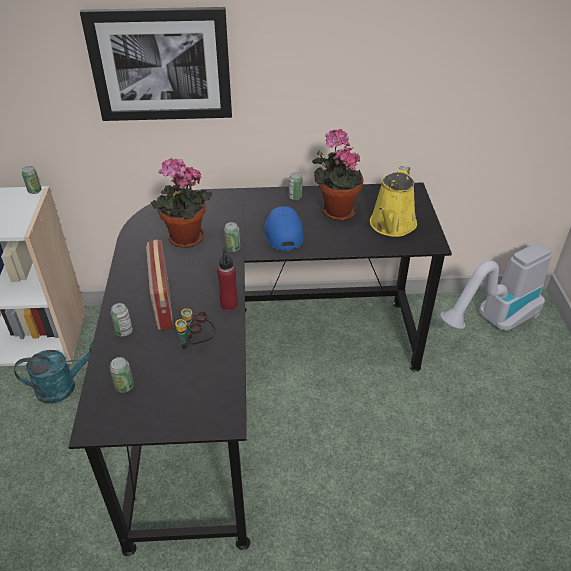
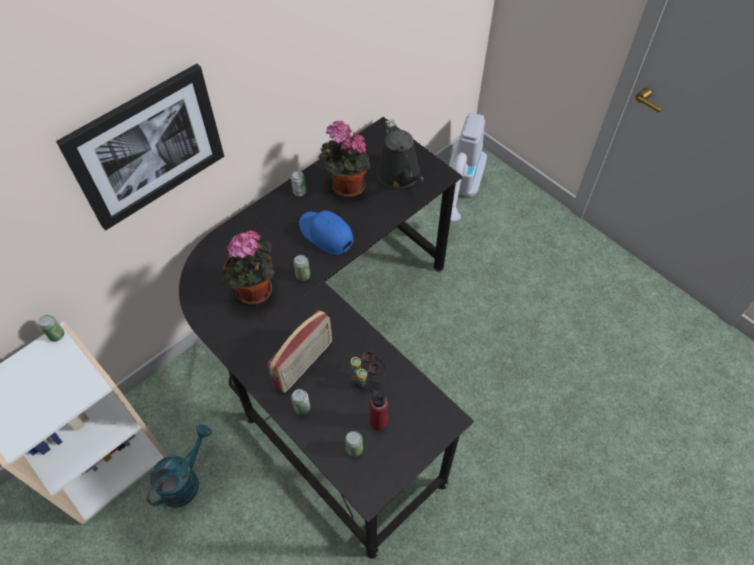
camera: 40 degrees left, 15 degrees up
(162, 304) = (304, 364): radio -> radio turned 90 degrees counterclockwise
(229, 304) = (354, 327): red bottle -> red bottle (378, 421)
(391, 226) = (400, 176): yellow watering can -> black watering can

